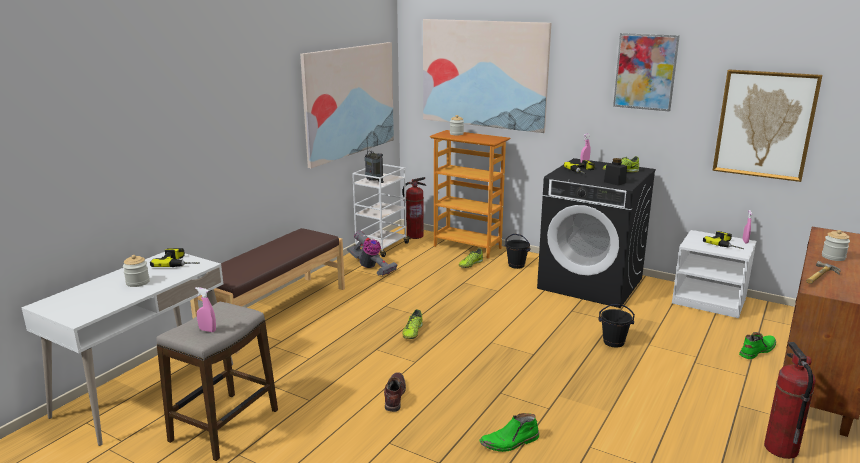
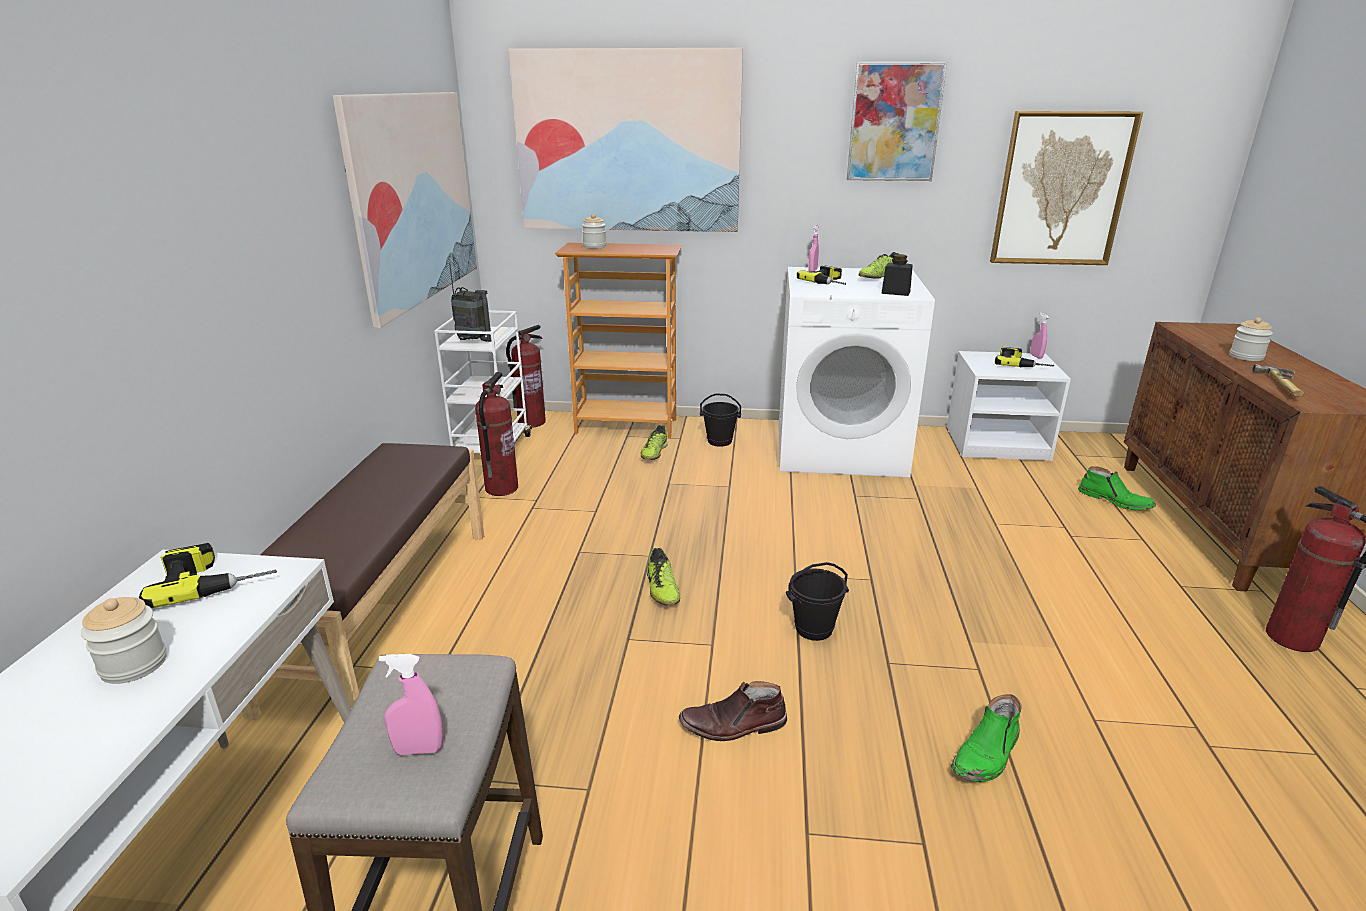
camera: 25 degrees left, 5 degrees up
(371, 267) = (501, 488): vacuum cleaner -> fire extinguisher
(394, 396) = (733, 725): brown boot -> brown boot turned 75 degrees counterclockwise
(591, 283) = (840, 449): black washing machine -> white washing machine
(613, 342) = (952, 531): black bucket -> black bucket (813, 629)
(756, 350) = (1115, 501): green boot -> green boot turned 105 degrees clockwise

